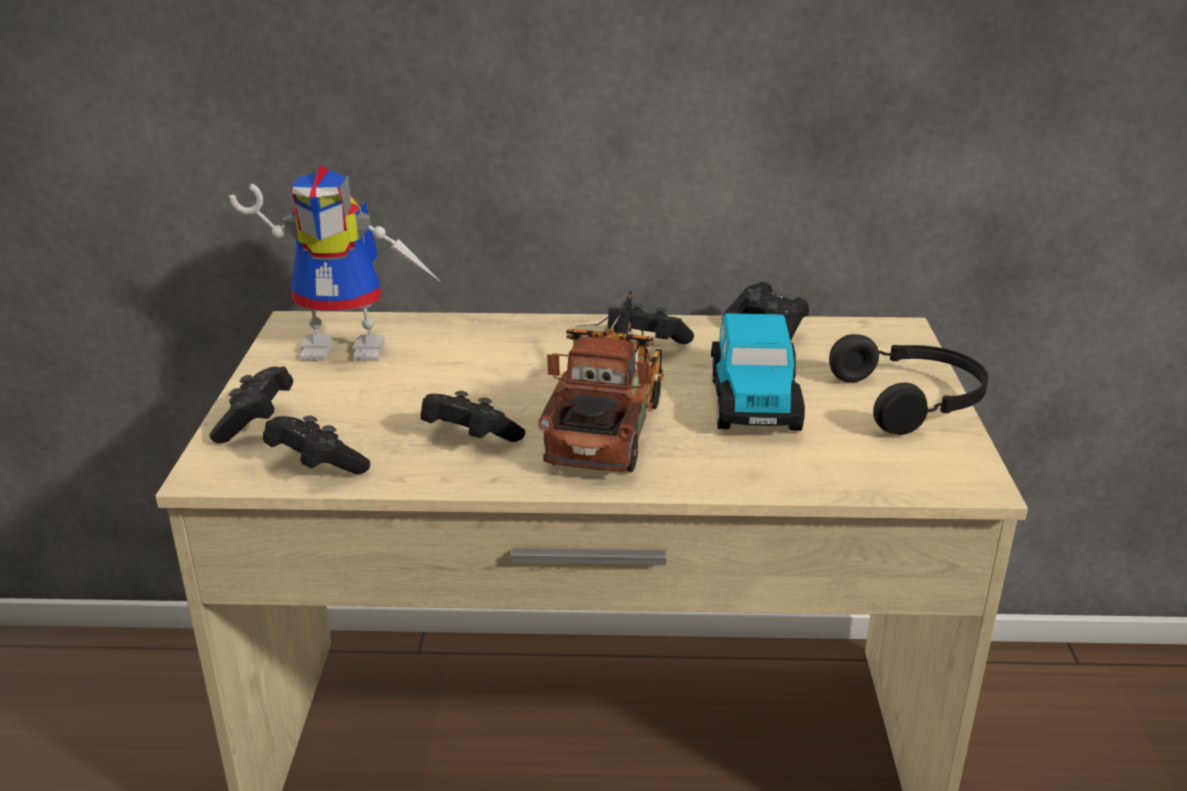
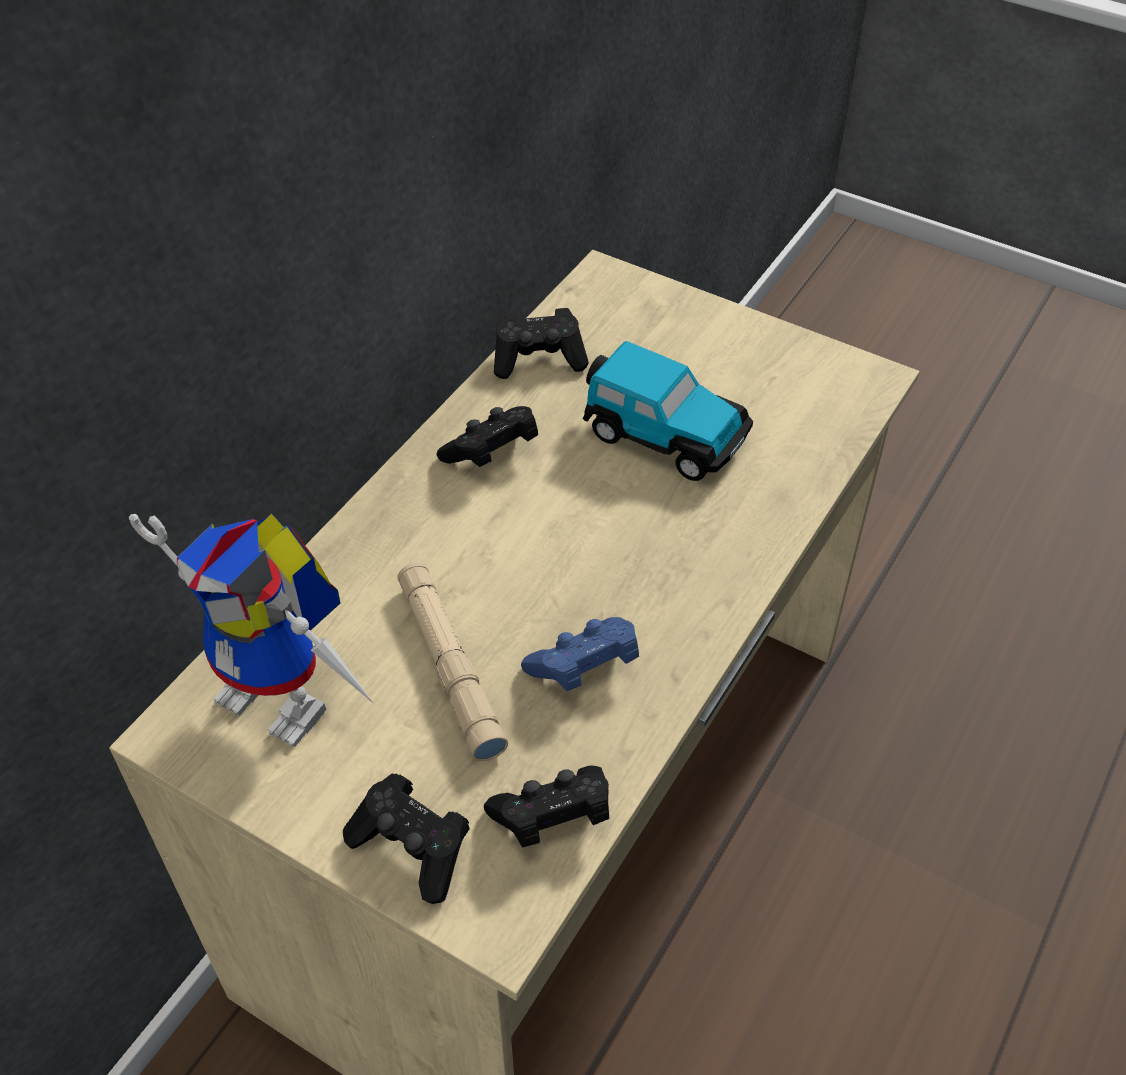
camera: 60 degrees left, 20 degrees up
(352, 346) = (289, 696): toy robot -> toy robot turned 90 degrees clockwise
(423, 389) = (450, 667): none -> beige flashlight
(469, 438) = (584, 667): black game controller -> blue game controller
(609, 422) = (628, 549): toy truck -> none
(913, 400) = (730, 339): black headphones -> none

